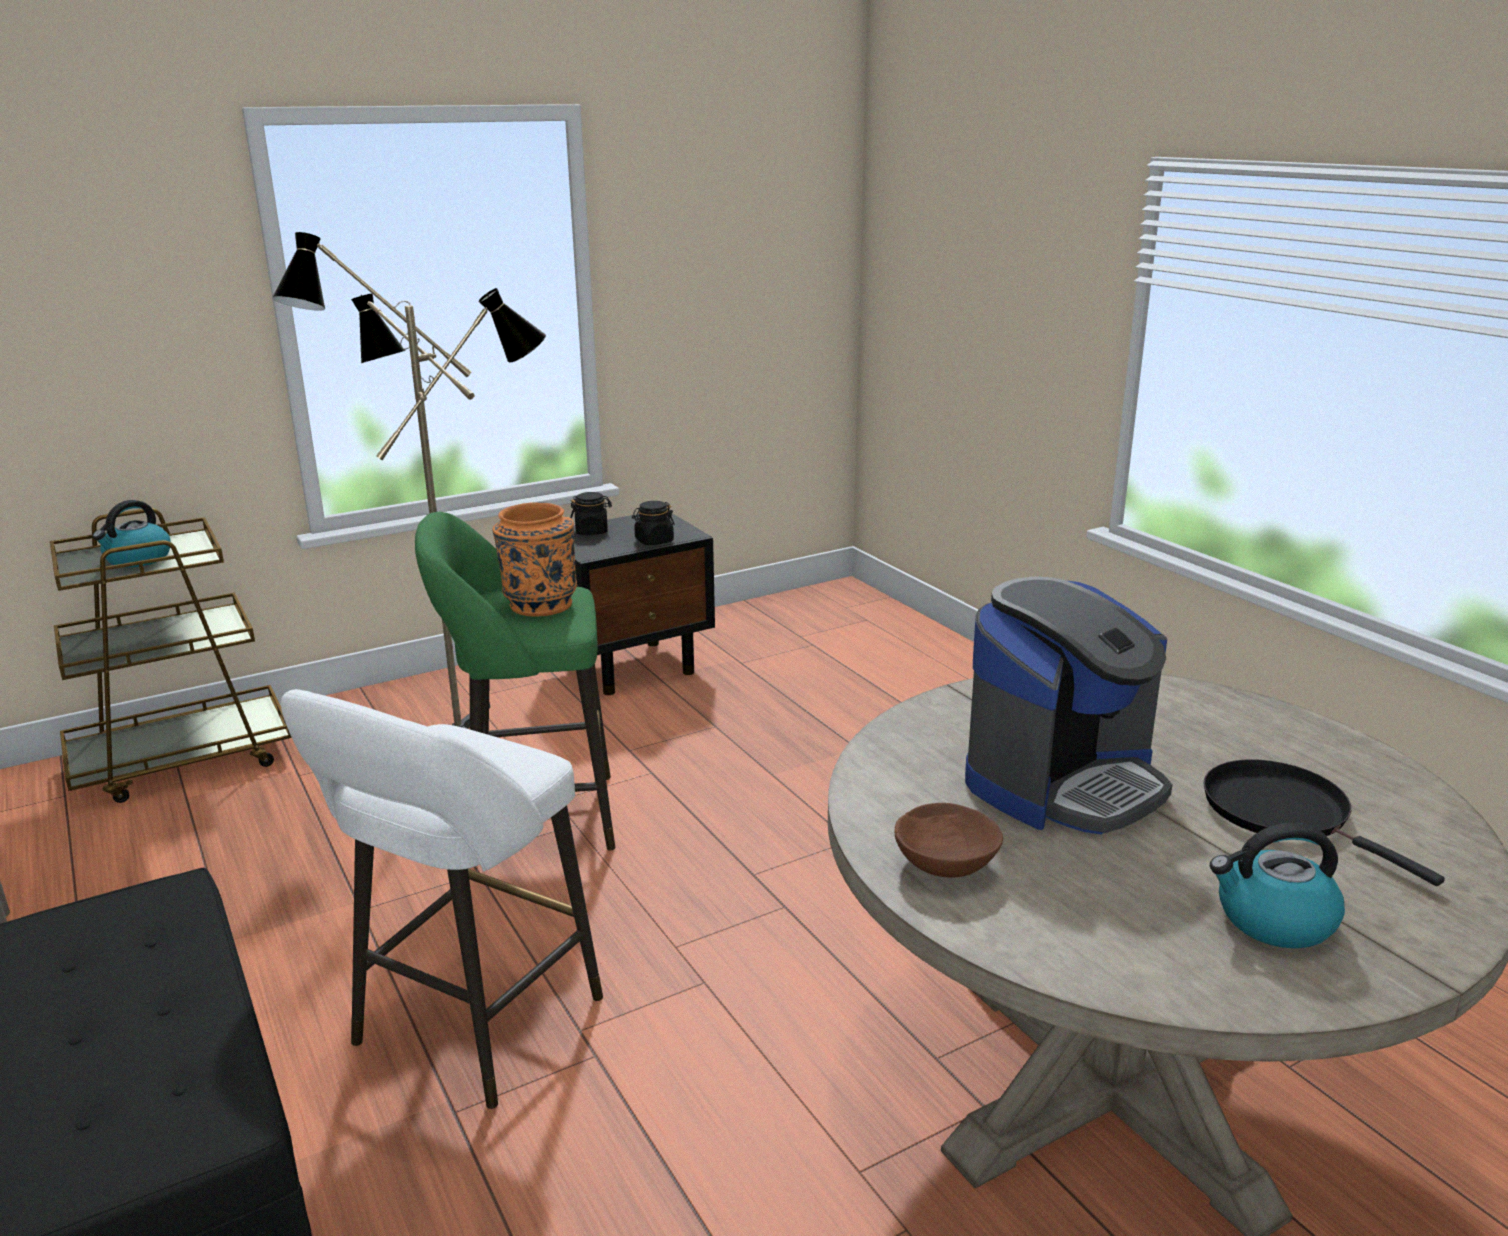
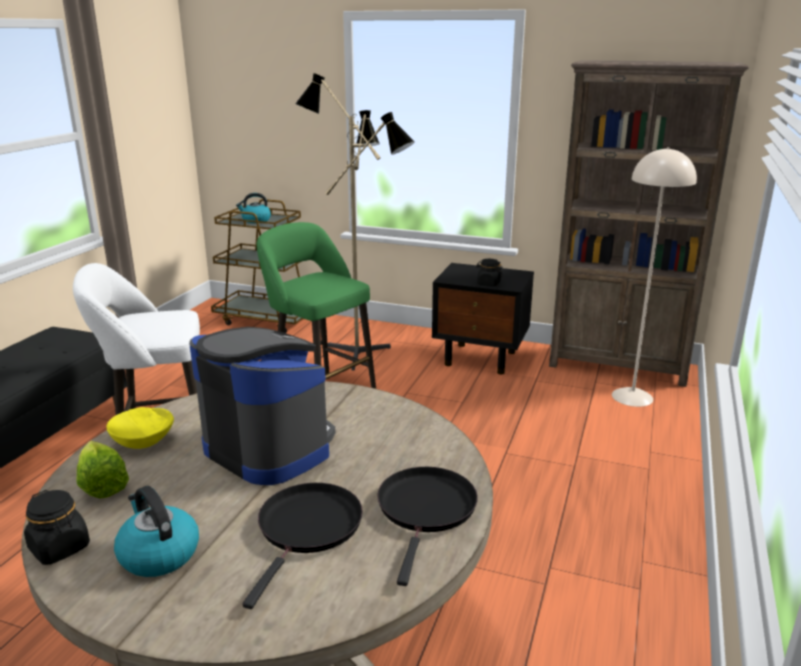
camera: 50 degrees right, 0 degrees up
(539, 604) = (324, 283): orange vase -> none
(592, 531) = (473, 270): black jar -> black jar (60, 548)
(788, 609) = (618, 366): none -> brown bookcase
(859, 634) = (632, 396): none -> beige floor lamp
(944, 865) = (142, 441): brown bowl -> yellow bowl
(1042, 921) = (103, 482): none -> lettuce
(1063, 783) = (269, 448): coffee machine -> coffee machine turned 150 degrees counterclockwise
(1294, 741) = (426, 510): none -> black frying pan

